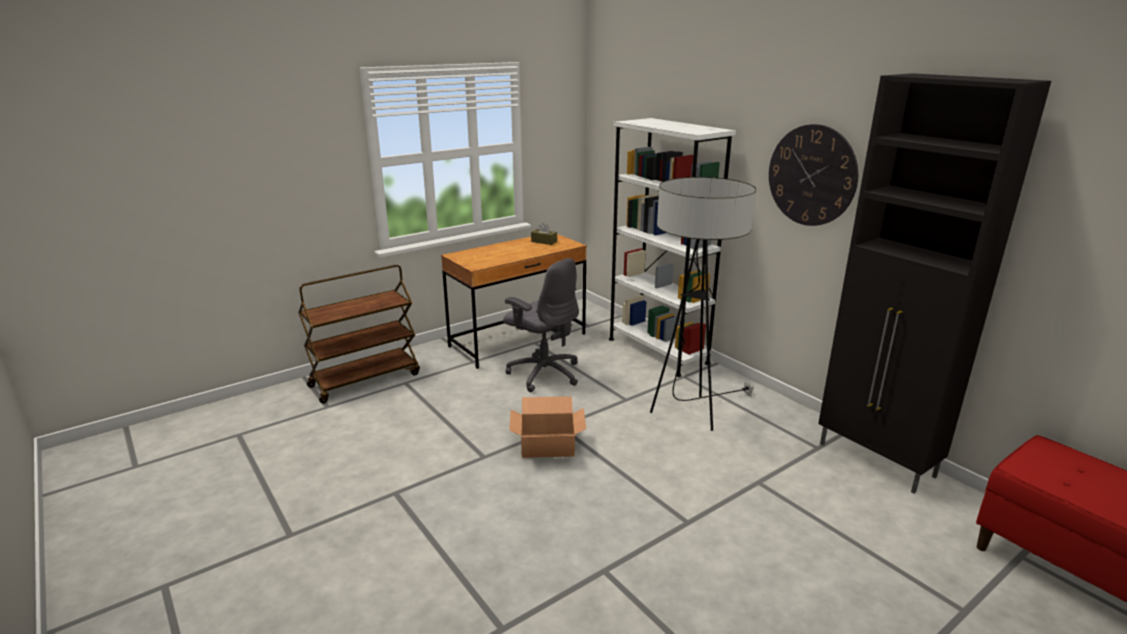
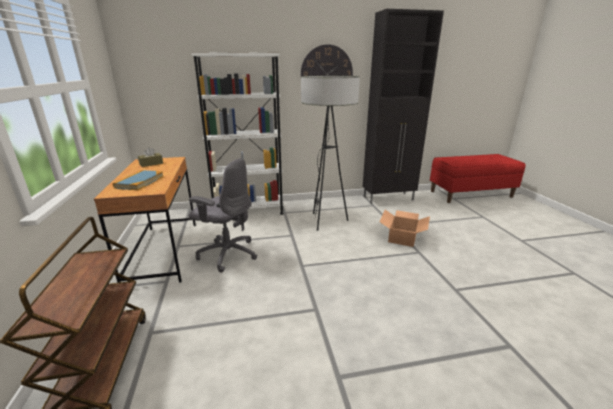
camera: 65 degrees left, 0 degrees up
(490, 254) = (139, 182): none -> book
(544, 373) = (227, 254): grey office chair -> grey office chair turned 45 degrees clockwise
(548, 445) = (321, 276): cardboard box -> cardboard box (403, 237)

